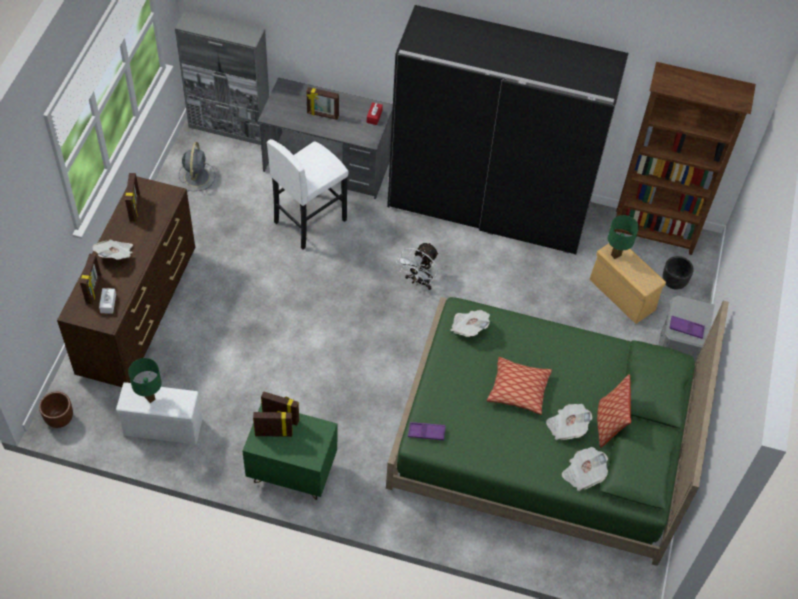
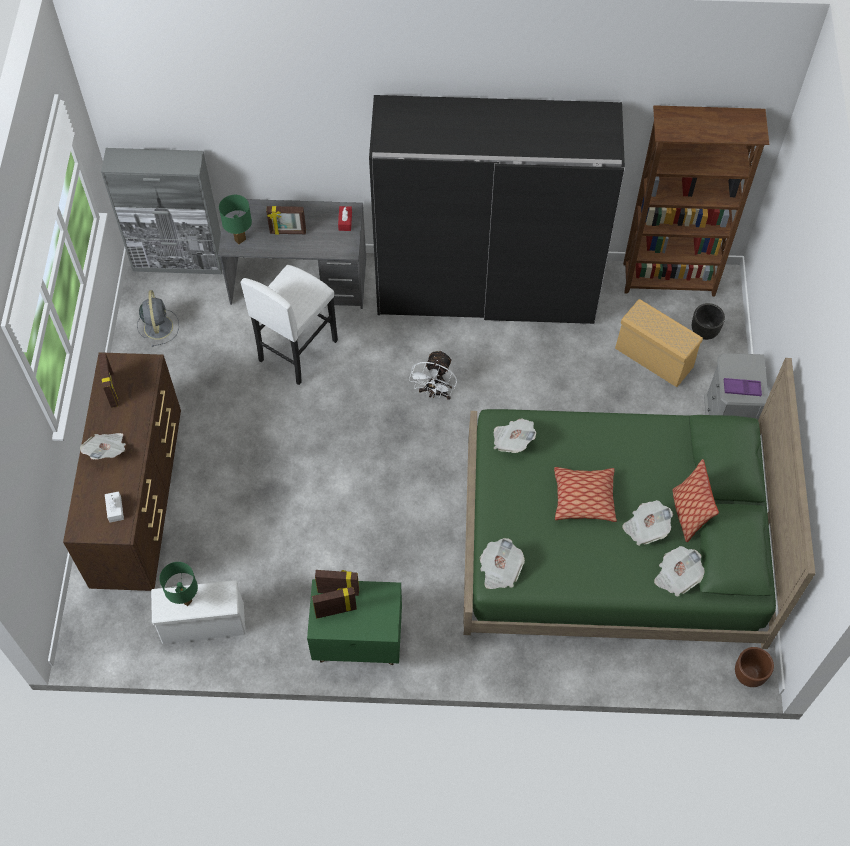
camera: 10 degrees left, 5 degrees up
(60, 419) = (87, 642): brown planter -> brown planter (749, 674)
(94, 289) = (94, 496): picture frame -> none
(426, 432) = (499, 570): purple tray -> newspaper
(616, 255) = (642, 319): green table lamp -> green table lamp (240, 239)

